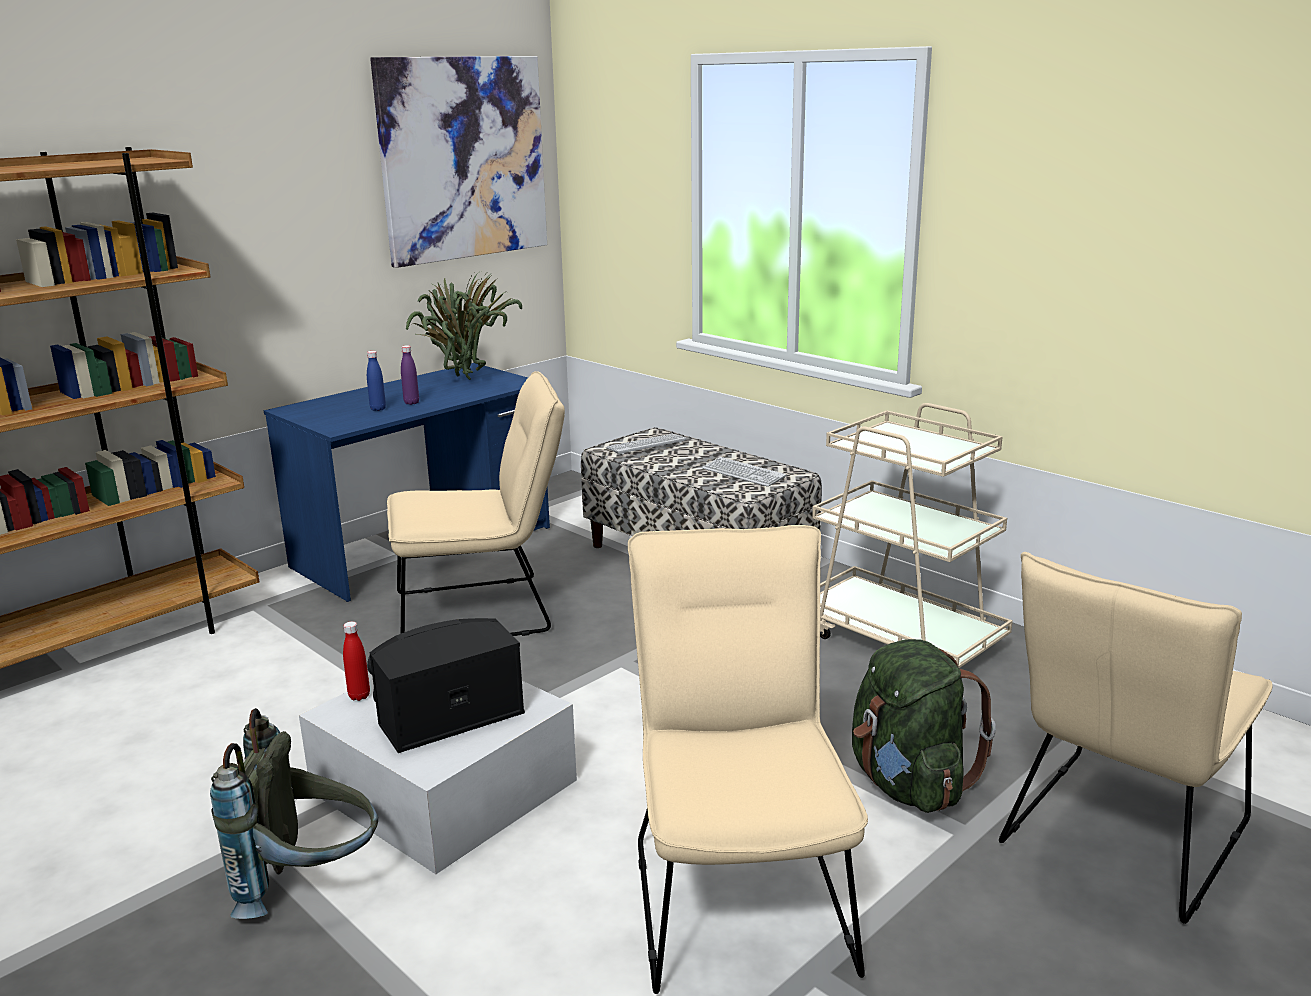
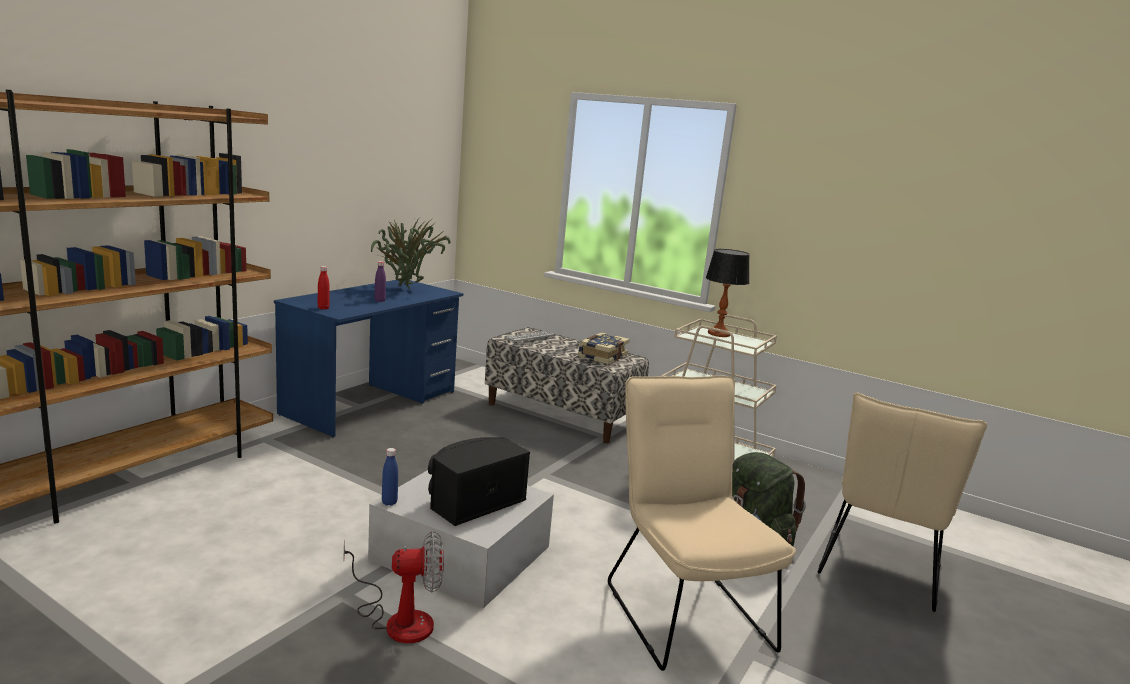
camera: 15 degrees left, 5 degrees down
(310, 884) = (398, 619): grey backpack -> fan
(359, 696) = (406, 491): red bottle -> red bottle (323, 308)
(378, 409) = (359, 303): blue bottle -> blue bottle (389, 502)
(463, 159) = (409, 142): picture -> none
(485, 611) = (435, 443): beige chair -> none
(743, 473) = (601, 356): keyboard -> book
(908, 436) = (718, 334): none -> table lamp

